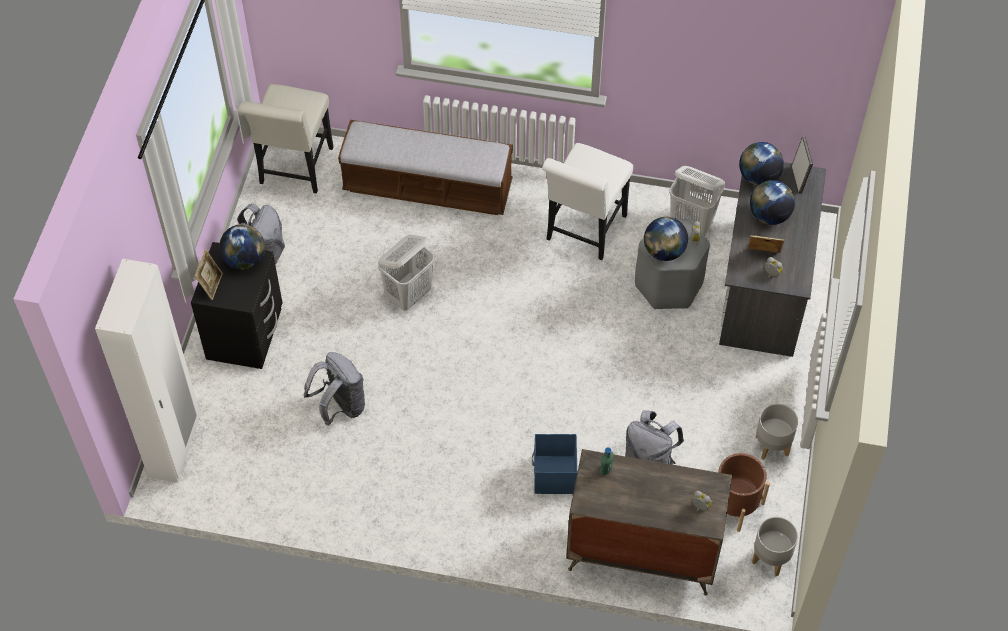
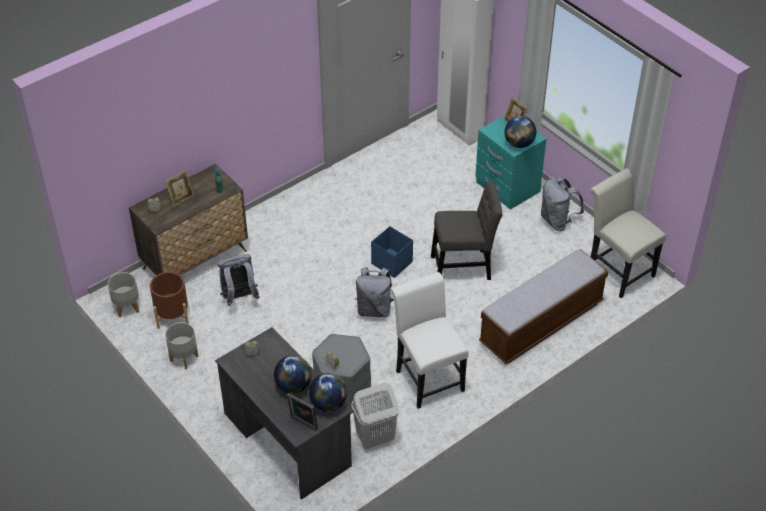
camera: 130 degrees right, 10 degrees down
(246, 334) = (506, 187): black nightstand -> turquoise nightstand
(340, 407) = (418, 198): grey backpack -> grey backpack (374, 309)
(409, 295) = (464, 266): white laundry basket -> grey chair
(554, 476) = (278, 254): blue storage box -> blue storage box (391, 262)
(664, 251) = (340, 343): globe -> none
(763, 255) = (269, 360): picture frame -> picture frame (181, 198)

